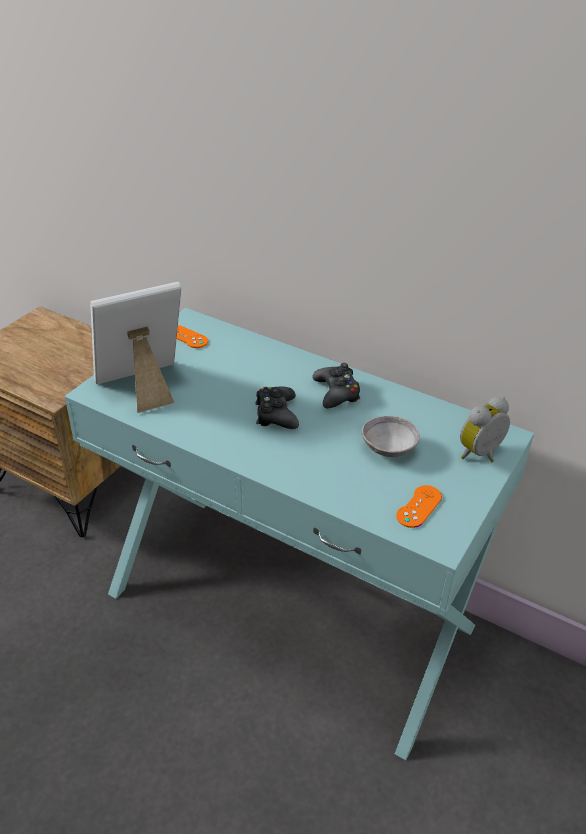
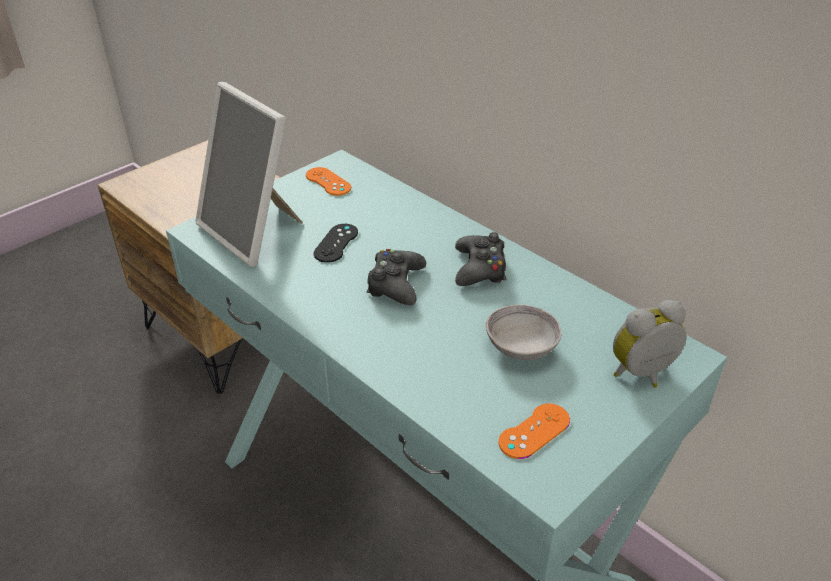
camera: 15 degrees right, 0 degrees up
(142, 387) = (254, 232): picture frame -> picture frame turned 120 degrees counterclockwise
(215, 388) = (336, 243): none -> black game controller

